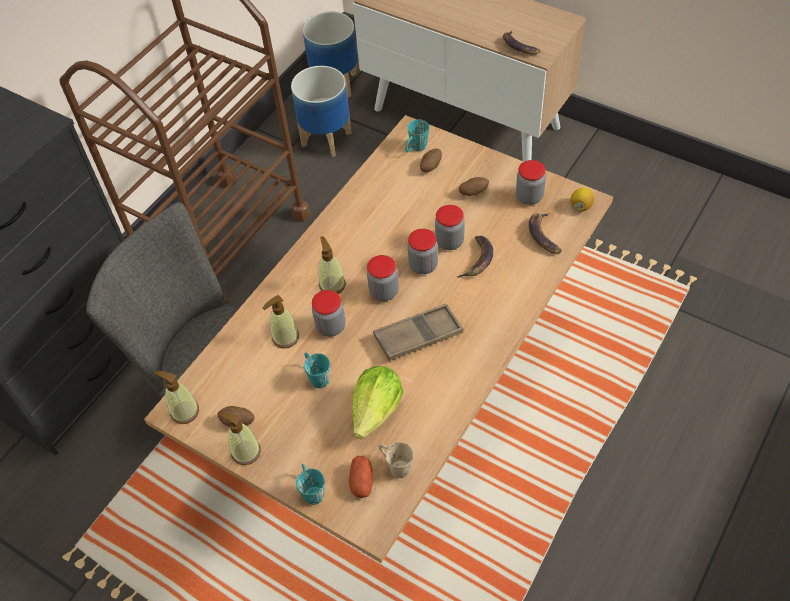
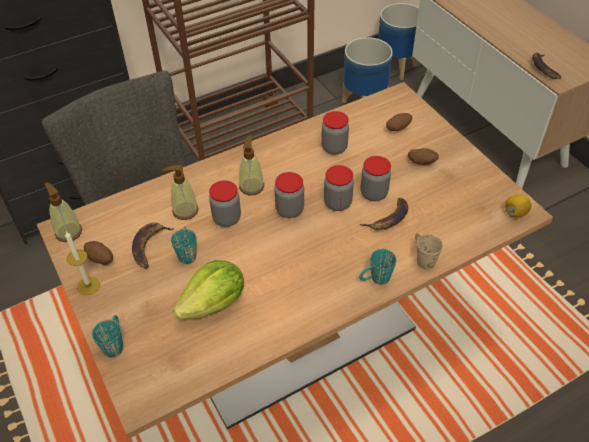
camera: 25 degrees right, 5 degrees down
(245, 452) = (88, 285): soap dispenser -> candle
(362, 481) = (159, 357): potato -> none
(395, 465) = (196, 358): beige mug -> beige mug (422, 258)
(416, 149) = (394, 110): turquoise mug -> turquoise mug (375, 279)
(418, 336) = (293, 258): brown tray -> none
(529, 197) = (470, 186): jar -> jar (334, 148)
(543, 235) = (463, 223): banana -> banana (150, 246)

